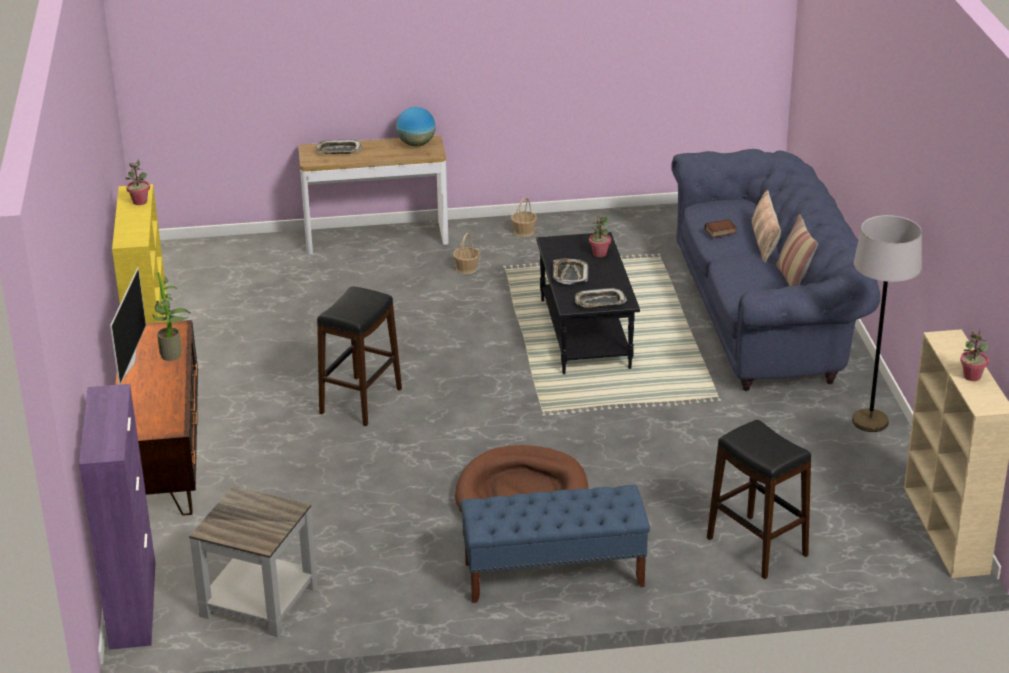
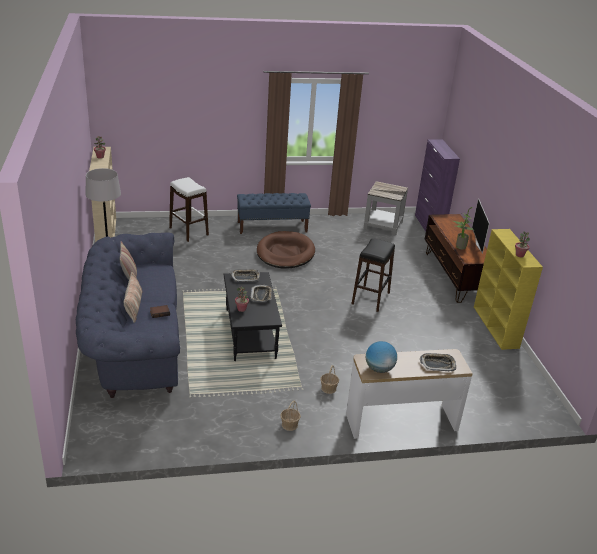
camera: 175 degrees right, 0 degrees up
(757, 547) = (188, 231): black stool -> white stool

